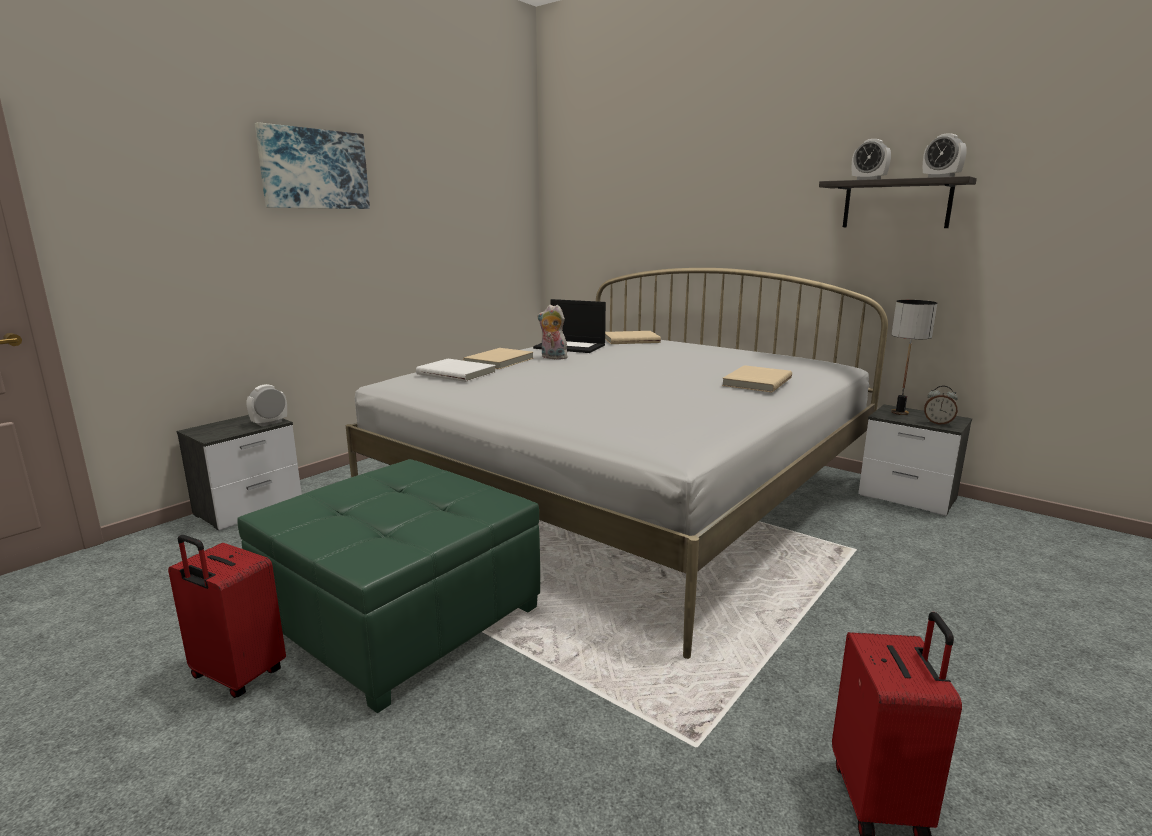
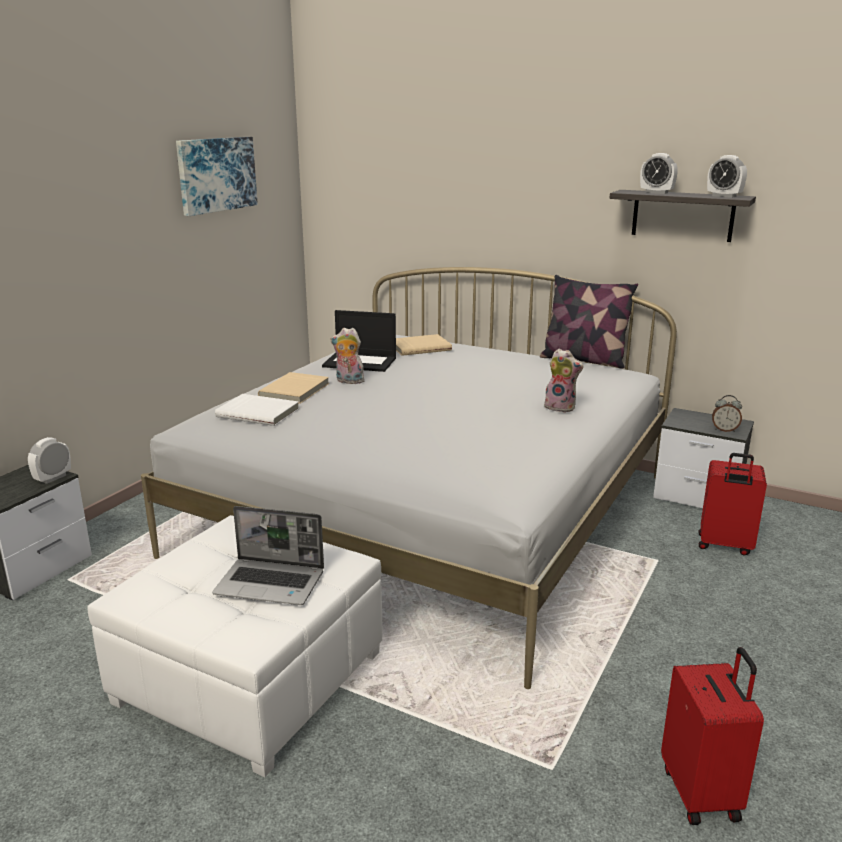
camera: 10 degrees left, 5 degrees up
(236, 676) = (111, 759): red suitcase -> red suitcase (724, 545)
(314, 169) = (71, 188): picture -> picture (216, 174)
(403, 616) = (252, 677): green ottoman -> white ottoman
(419, 513) = (271, 583): none -> laptop
(755, 382) = (561, 407): beige book -> plush toy
(790, 354) = (583, 360): none -> pillow
(899, 413) = (689, 418): table lamp -> none

